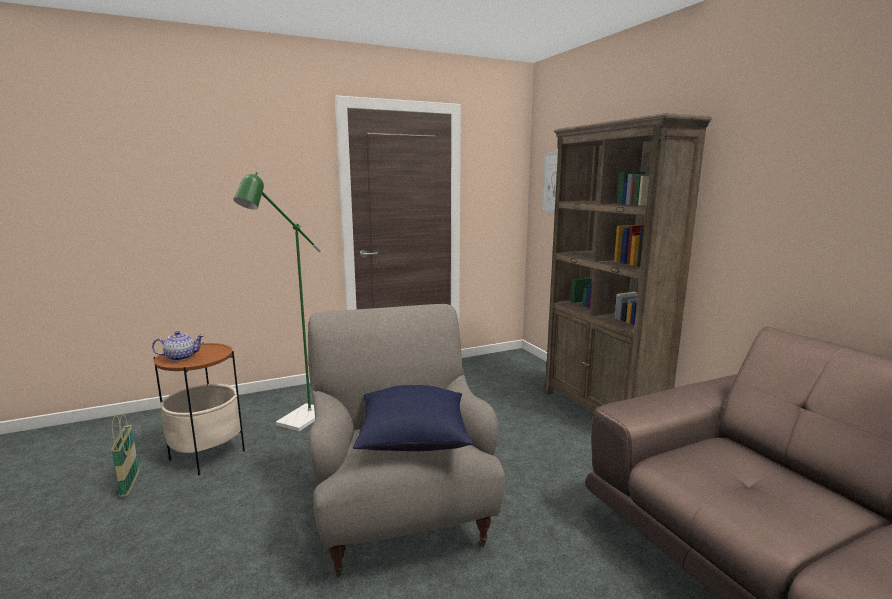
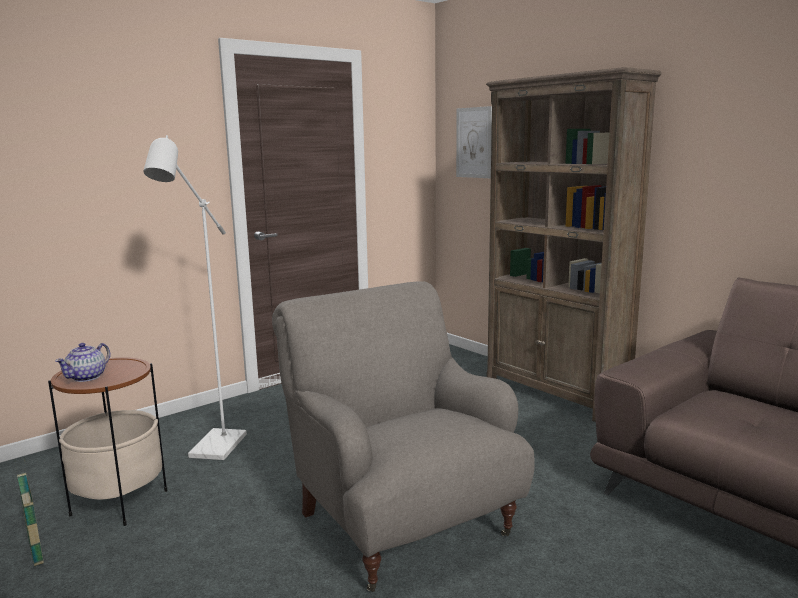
camera: 15 degrees left, 0 degrees up
(180, 357) = (87, 377): teapot -> teapot turned 150 degrees clockwise
(296, 422) = (213, 451): green floor lamp -> white floor lamp
(413, 439) = (434, 427): blue pillow -> none

